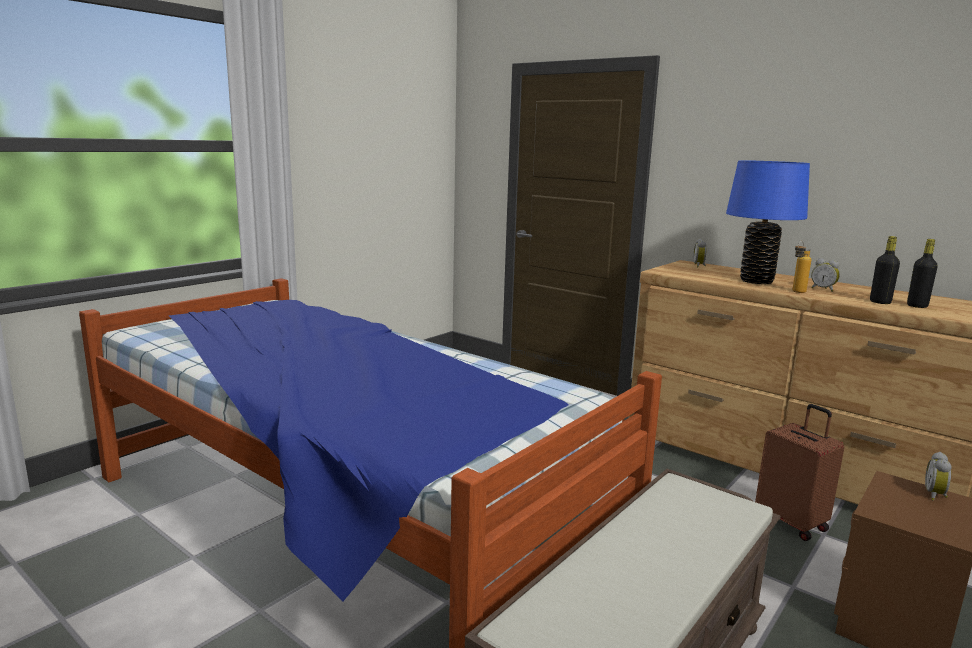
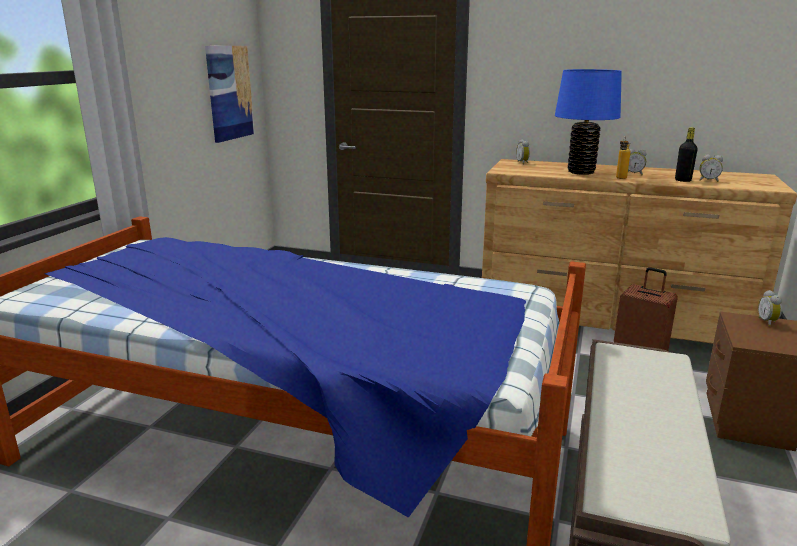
camera: 20 degrees left, 5 degrees up
(412, 172) = (229, 93): none -> picture
(917, 306) = (708, 180): black bottle -> alarm clock

